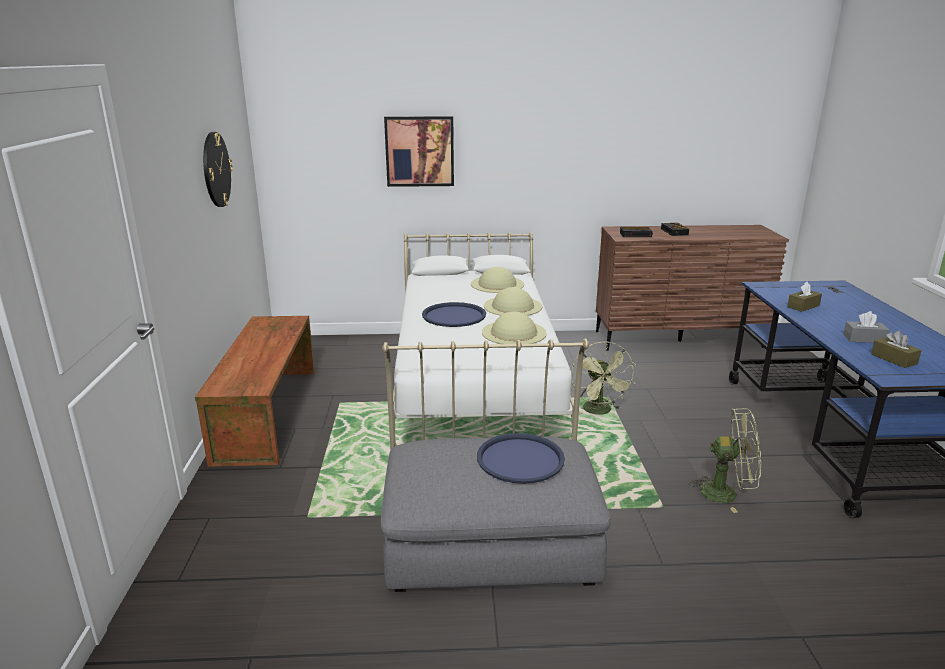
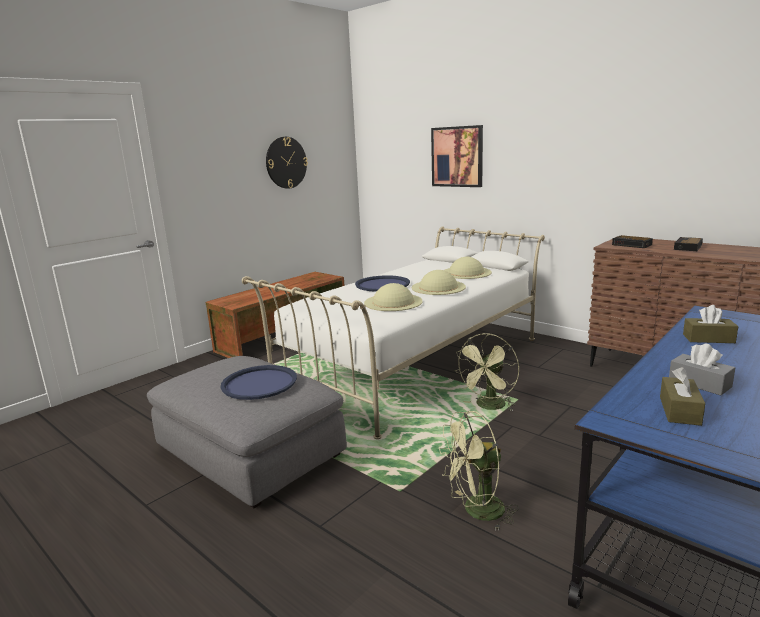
camera: 45 degrees right, 5 degrees down
(726, 493) = (476, 512): green fan -> green fan turned 105 degrees clockwise

